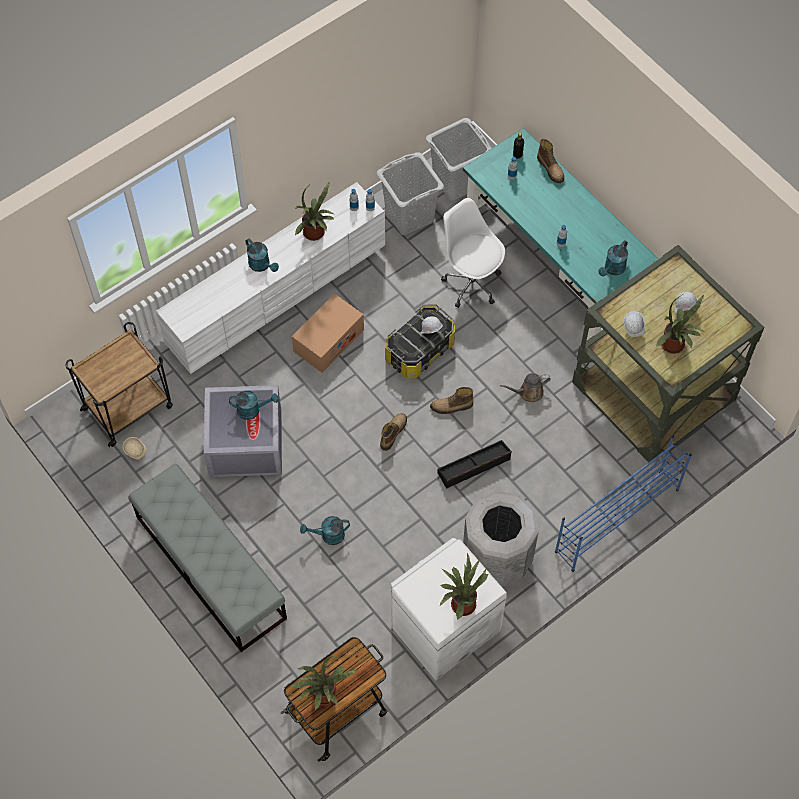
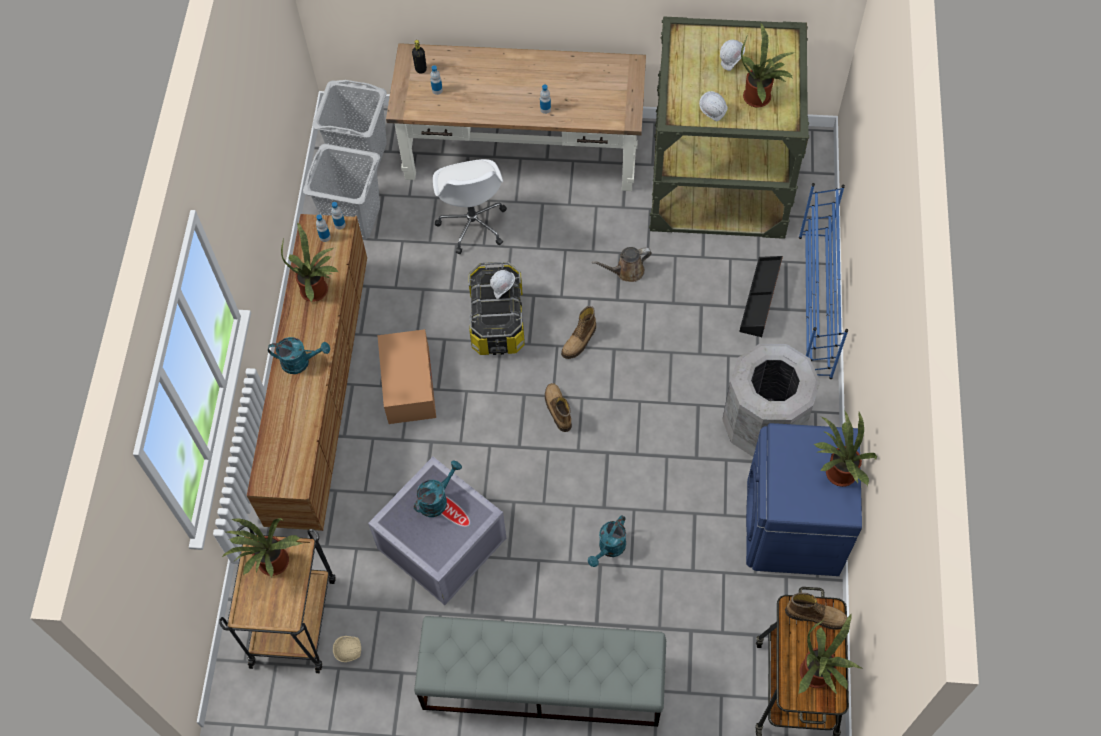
camera: 45 degrees left, 0 degrees up
(126, 358) = (272, 565): none -> potted plant
(277, 300) = (320, 394): white cabinet -> brown cabinet
(442, 627) = (791, 526): white washing machine -> blue washing machine
(471, 283) = (473, 227): white office chair -> white office chair turned 105 degrees counterclockwise
(474, 467) = (657, 372): black storage box -> black storage box (761, 299)
(528, 392) = (626, 271): brown watering can -> brown watering can turned 45 degrees clockwise
(551, 169) = (463, 57): boot -> boot (816, 615)
(555, 263) = (522, 150): turquoise desk -> brown desk
(613, 269) = (612, 93): turquoise watering can -> none

